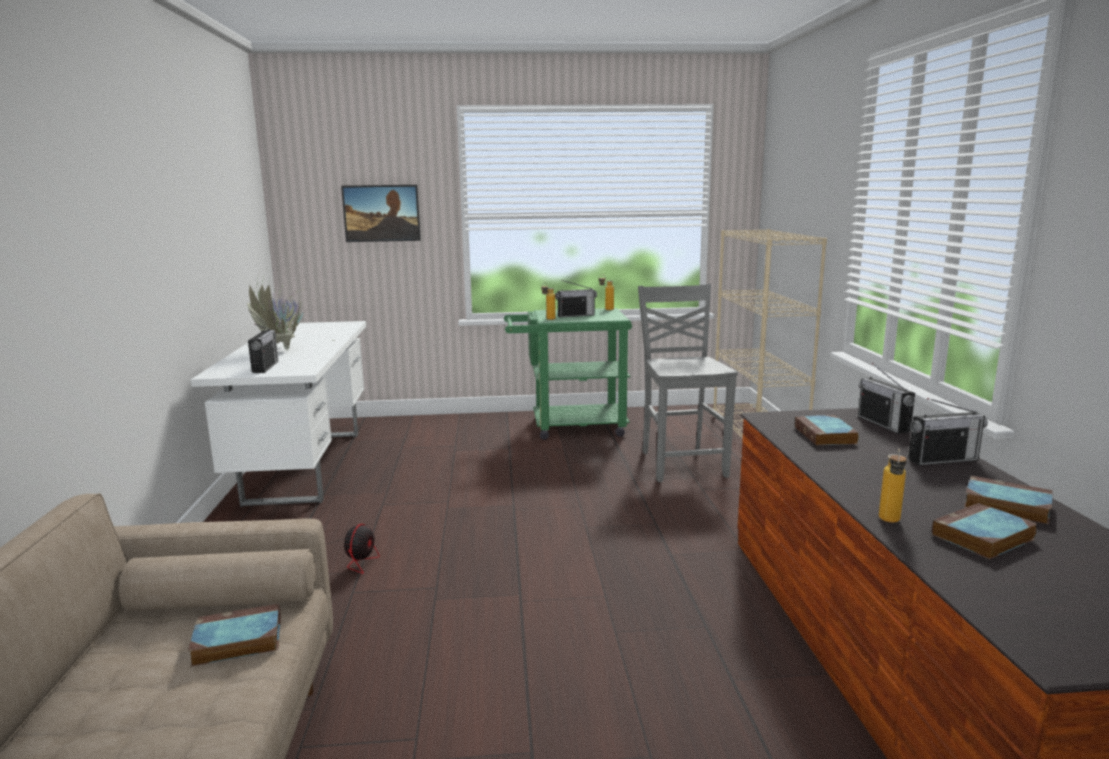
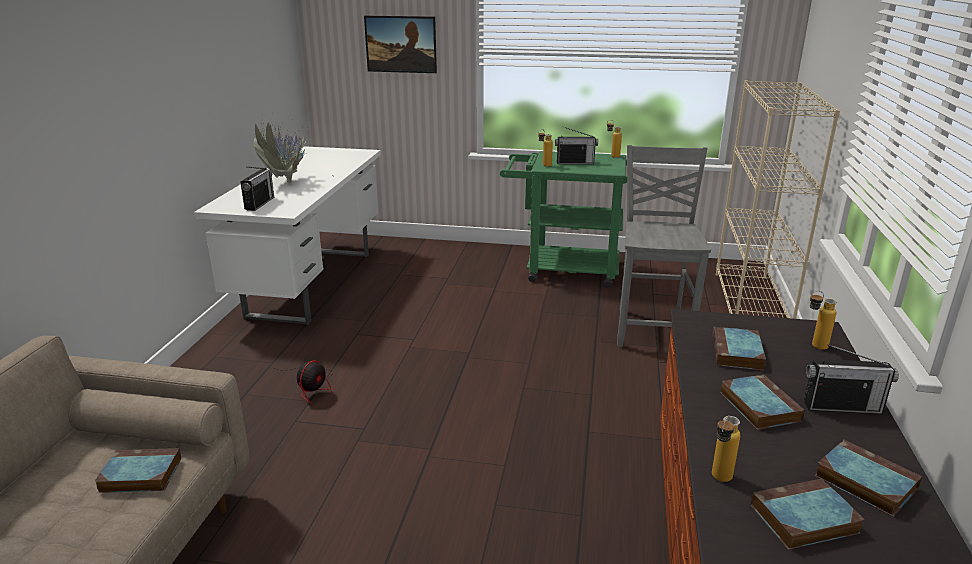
camera: 15 degrees right, 10 degrees up
(875, 468) = (758, 405): none -> book
(883, 424) = (813, 346): radio -> bottle

